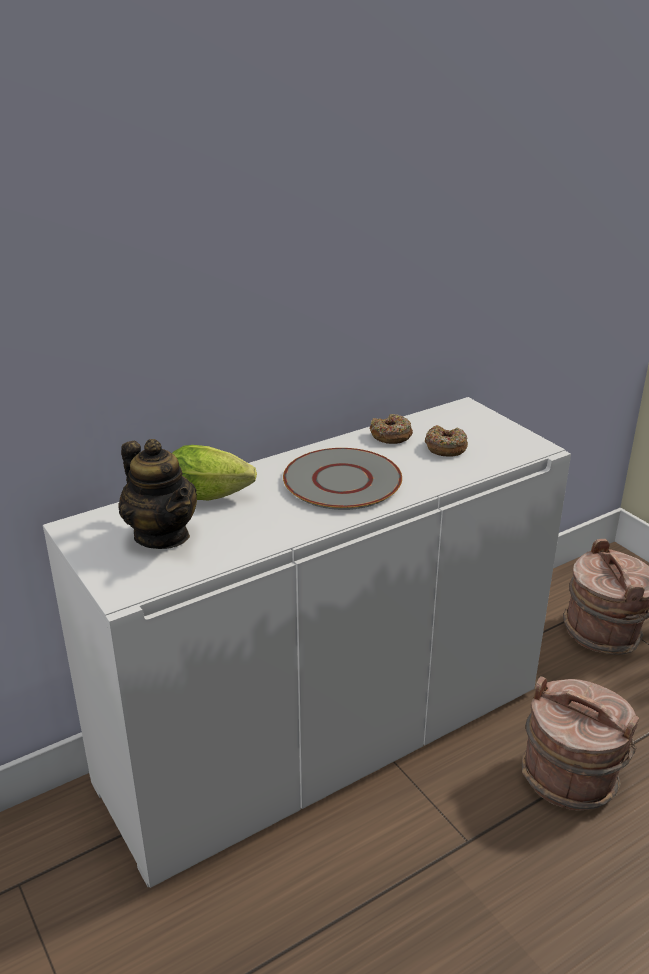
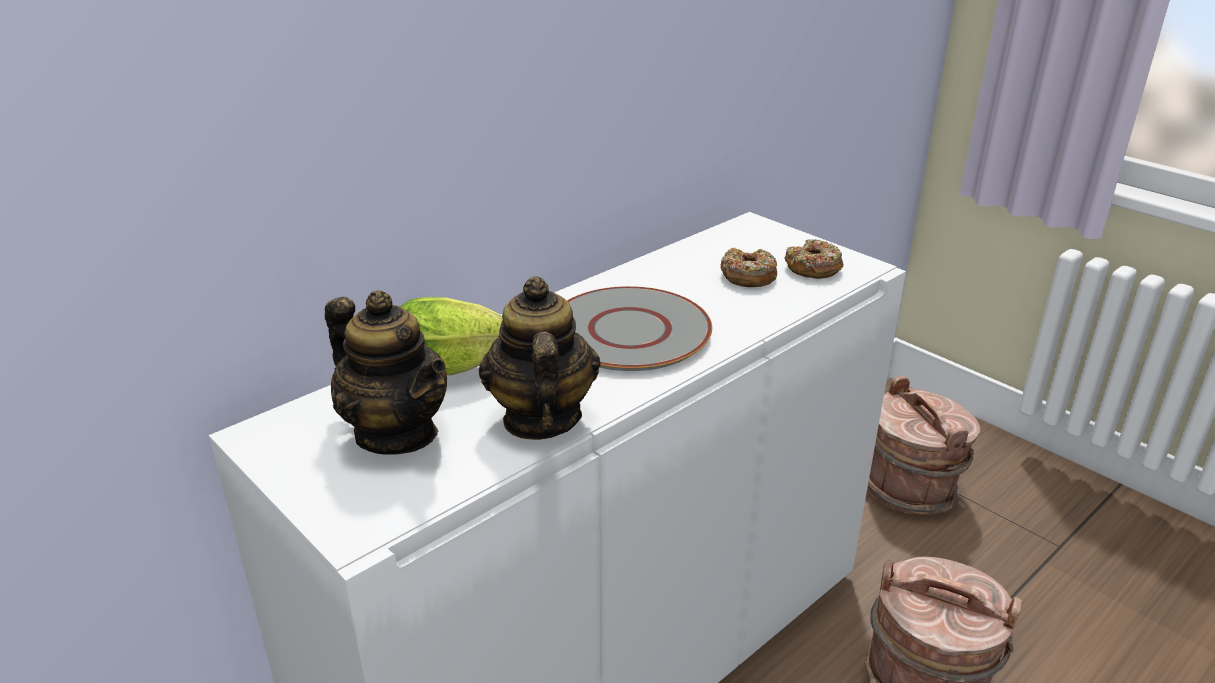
camera: 10 degrees left, 0 degrees up
(260, 535) = (540, 418): none -> teapot
(391, 436) = (672, 267): donut -> donut (813, 268)

